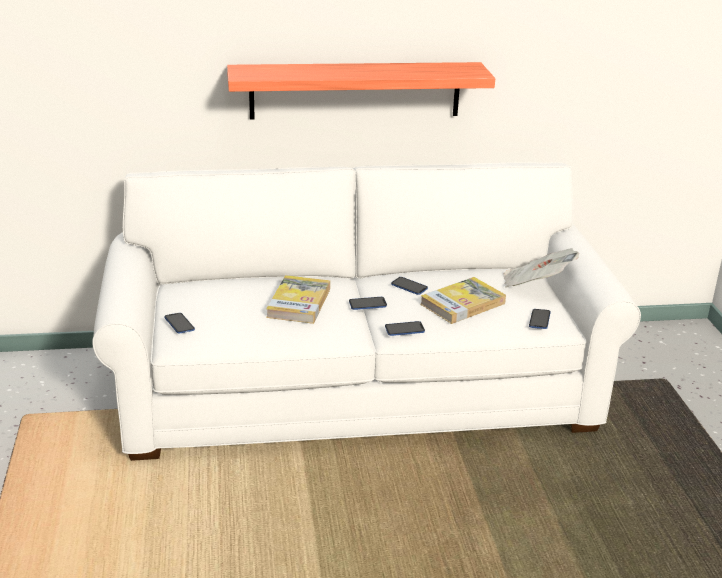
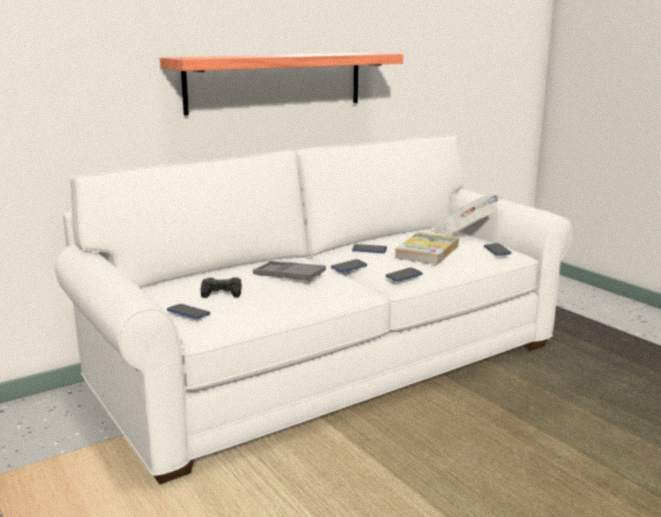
camera: 25 degrees left, 10 degrees down
(224, 308) = (221, 293): none -> black game controller
(299, 303) = (289, 276): book -> grey tray

